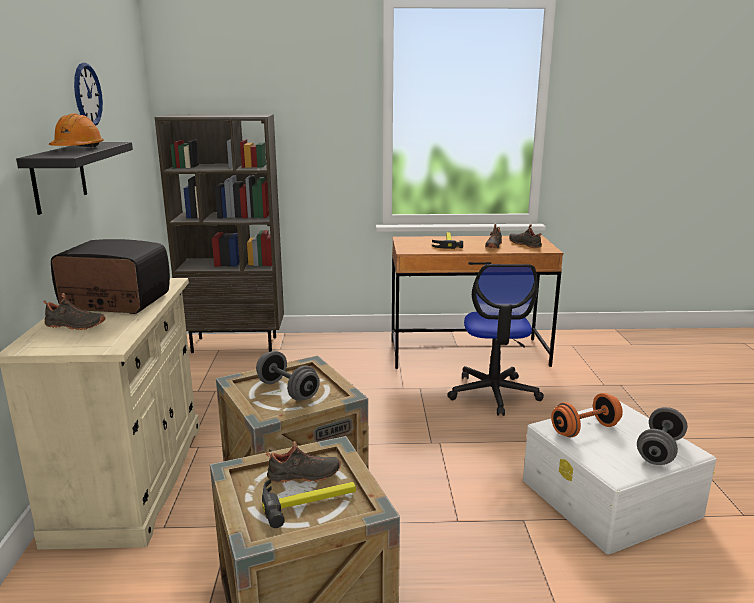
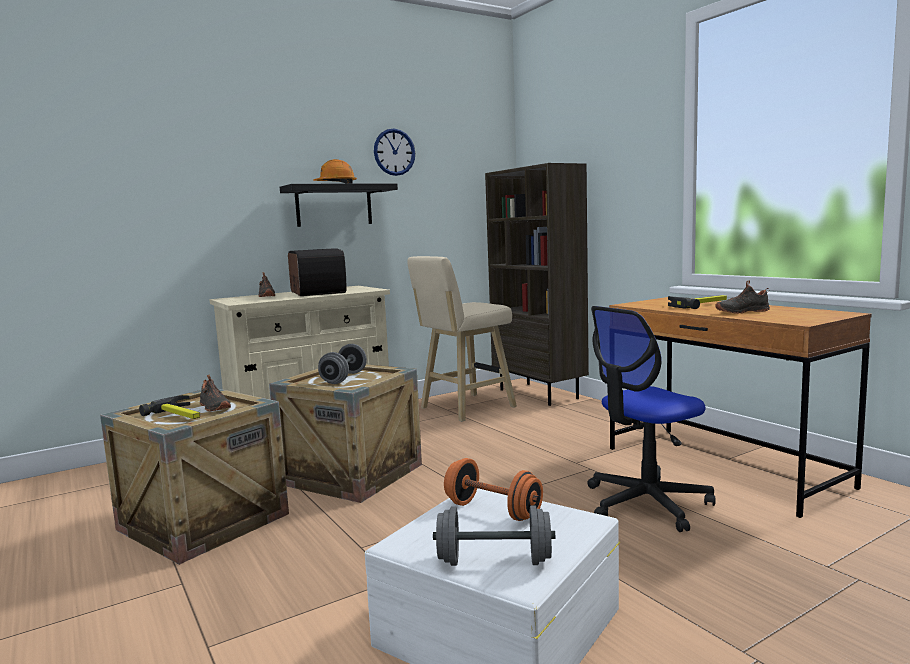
camera: 60 degrees right, 10 degrees down
(210, 383) = (464, 408): none -> beige stool
(525, 244) = (793, 315): black shoe -> none

